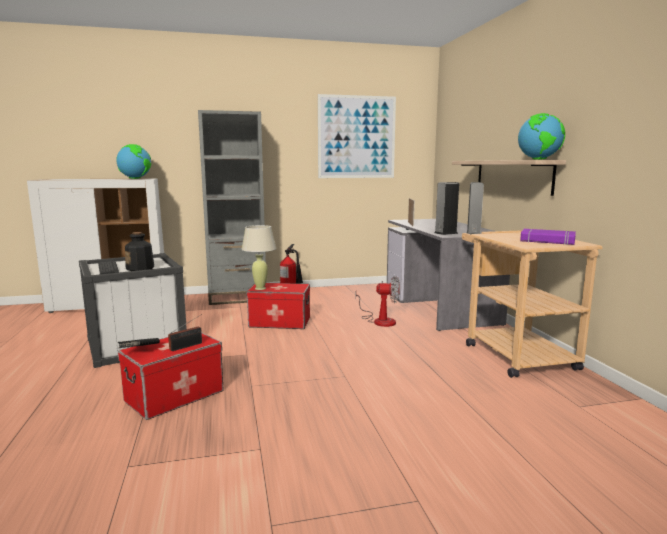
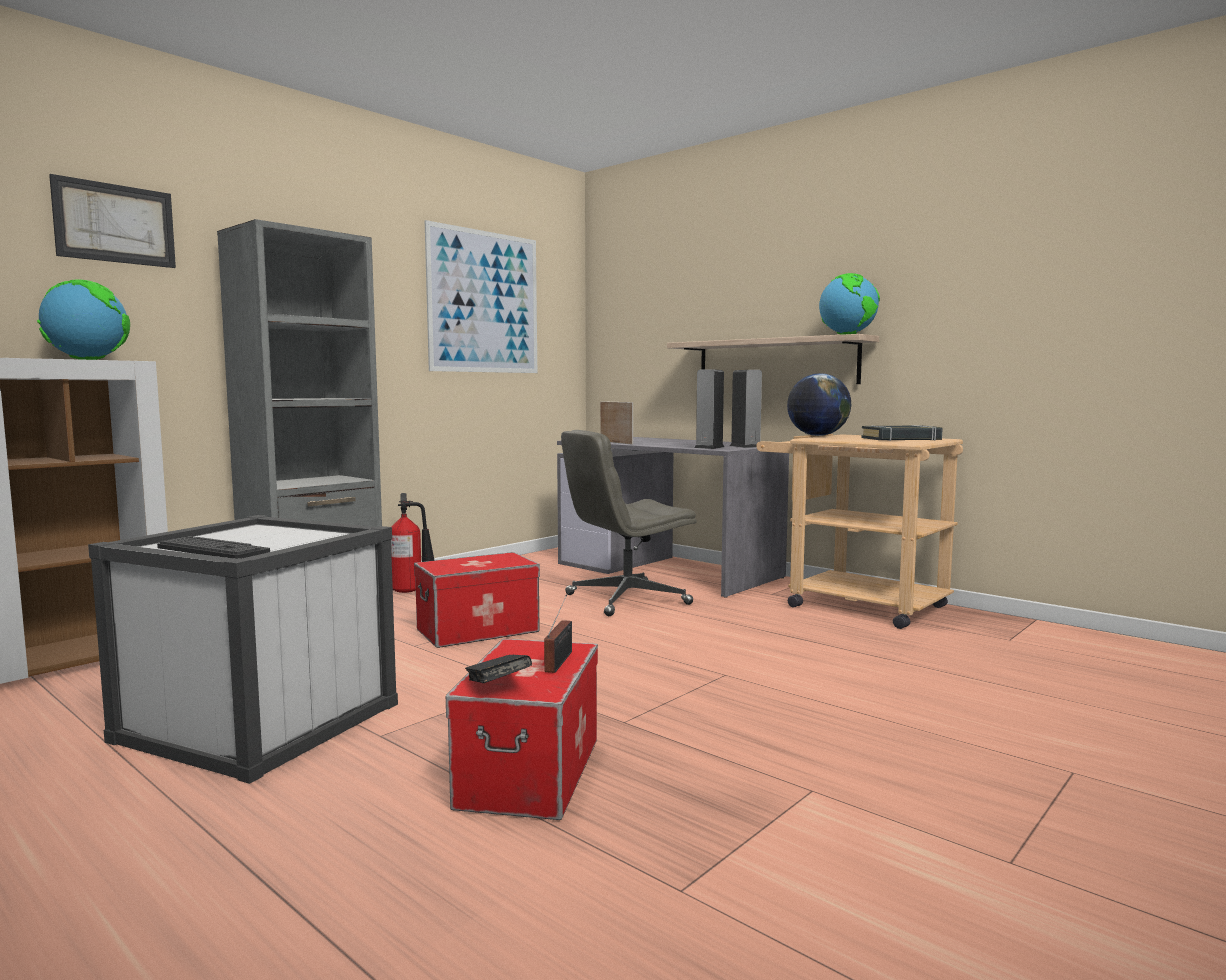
camera: 35 degrees left, 5 degrees down
(140, 268) = (291, 541): bottle -> none
(156, 116) = (115, 223): none -> picture
(260, 288) = (449, 569): beige table lamp -> none
(379, 320) = (626, 600): fan -> grey office chair
(498, 232) = (817, 435): none -> globe
(547, 241) = (901, 439): purple book -> black book

